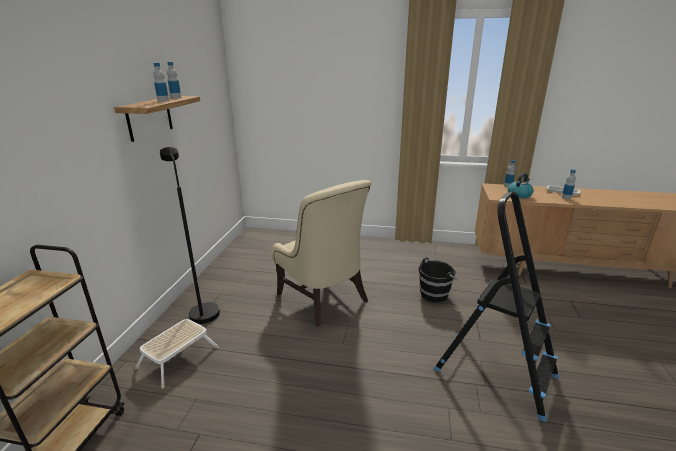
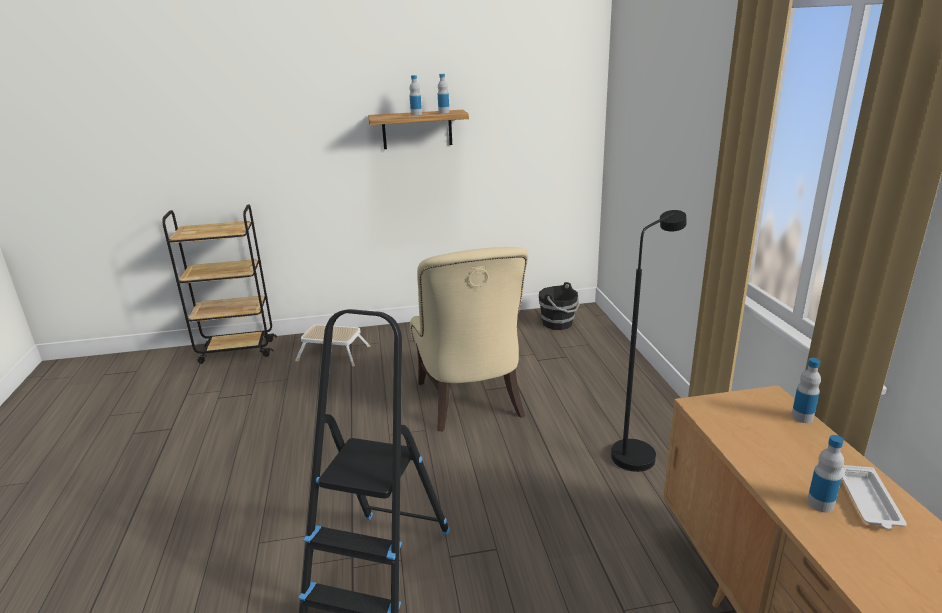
camera: 70 degrees right, 0 degrees up
(202, 310) = (404, 339): black floor lamp -> black floor lamp (637, 451)
(324, 298) = (471, 400): beige chair -> beige chair turned 45 degrees counterclockwise
(434, 294) = (547, 493): black bucket -> black bucket (558, 323)
(519, 195) = (751, 433): kettle -> none

